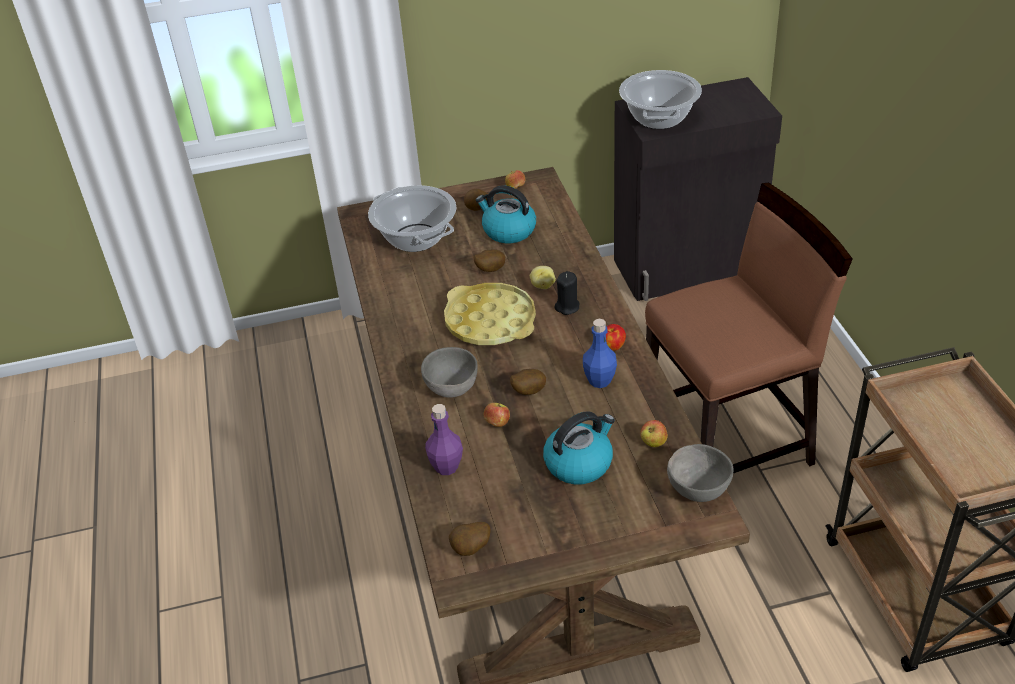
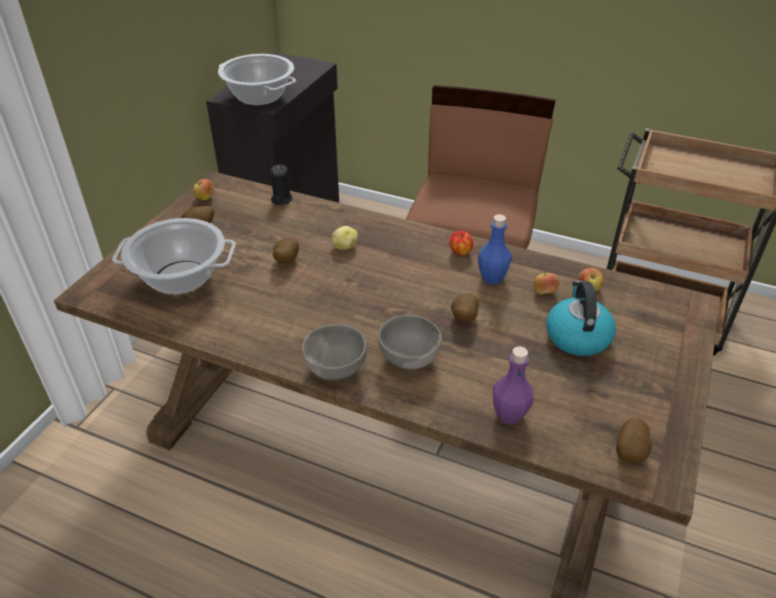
camera: 55 degrees left, 0 degrees up
(490, 321) = (351, 294): yellow tray -> none
(497, 423) = (484, 355): apple -> apple (544, 292)
(508, 231) = (252, 228): kettle -> none
(567, 307) = (387, 248): black candle -> black candle (281, 199)
(698, 488) = (657, 295): grey bowl -> grey bowl (335, 368)

